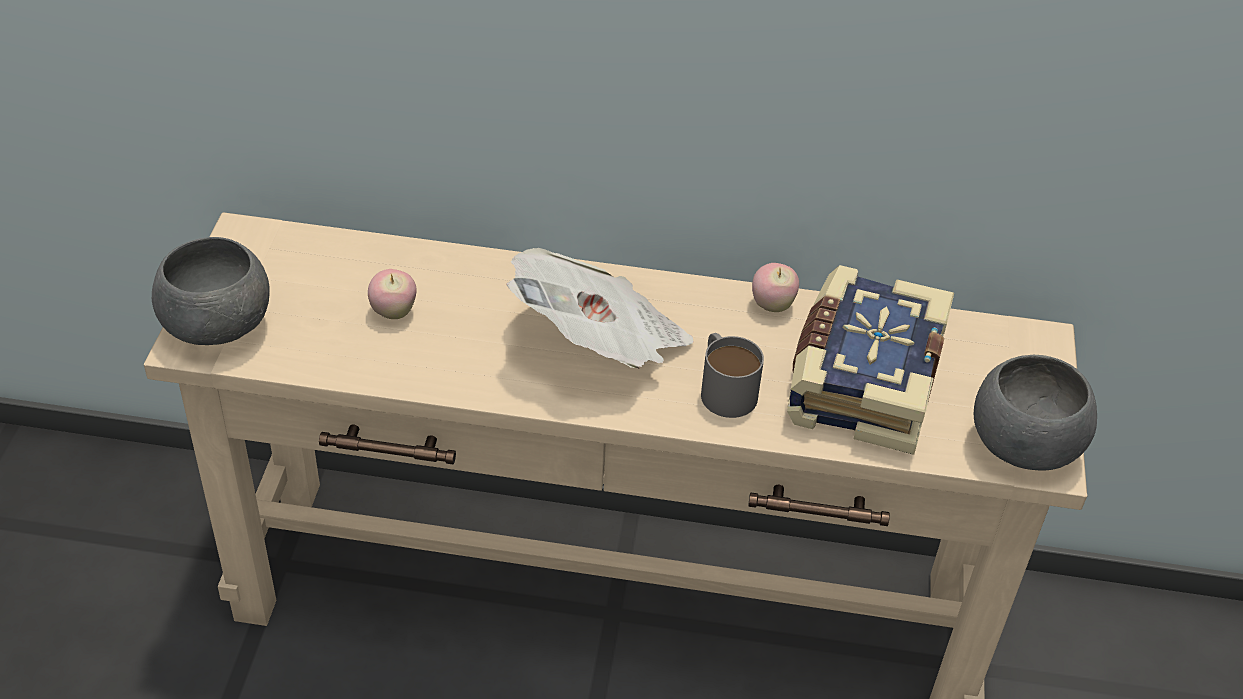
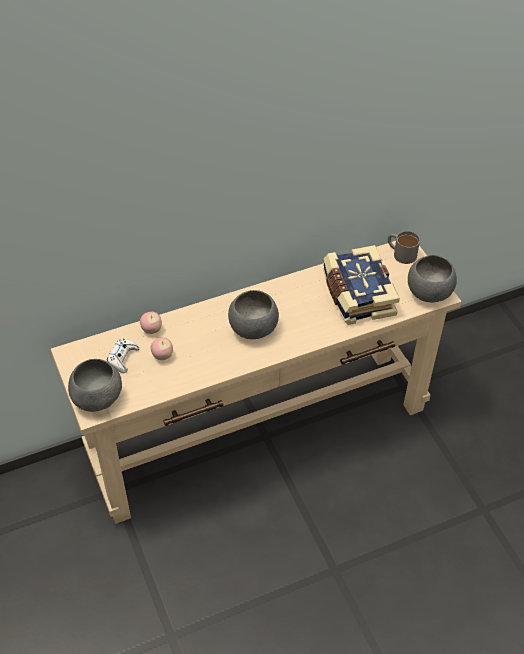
camera: 30 degrees left, 5 degrees up
(323, 283) = (123, 358): none -> white game controller
(600, 344) = (253, 328): newspaper -> grey bowl
(724, 388) = (311, 323): grey mug -> grey mug (401, 253)
(772, 305) = (303, 280): apple -> apple (151, 330)

